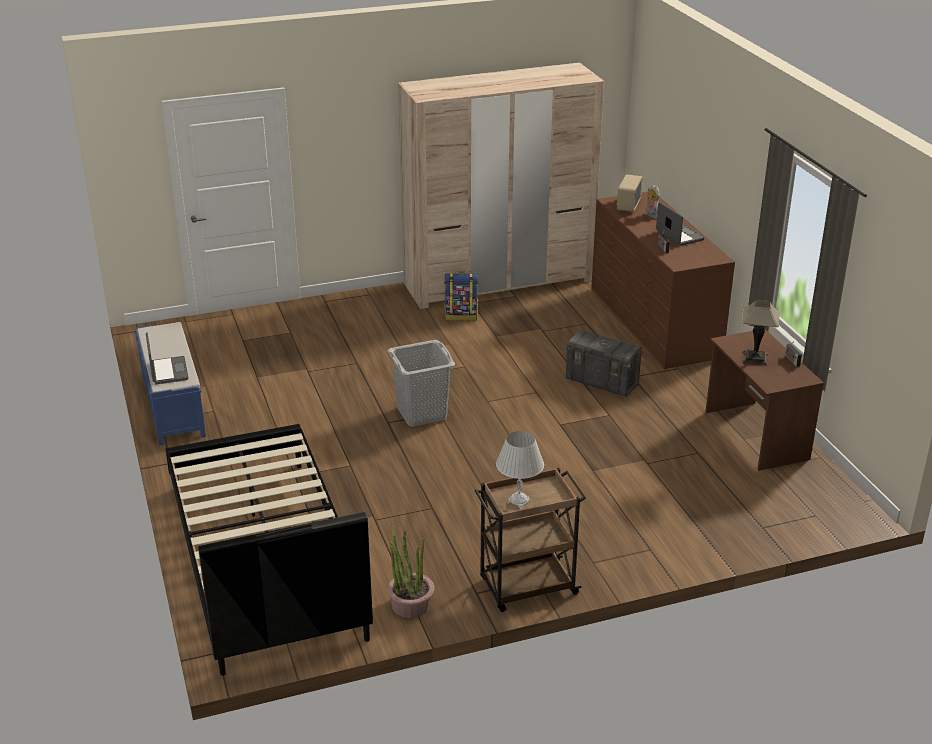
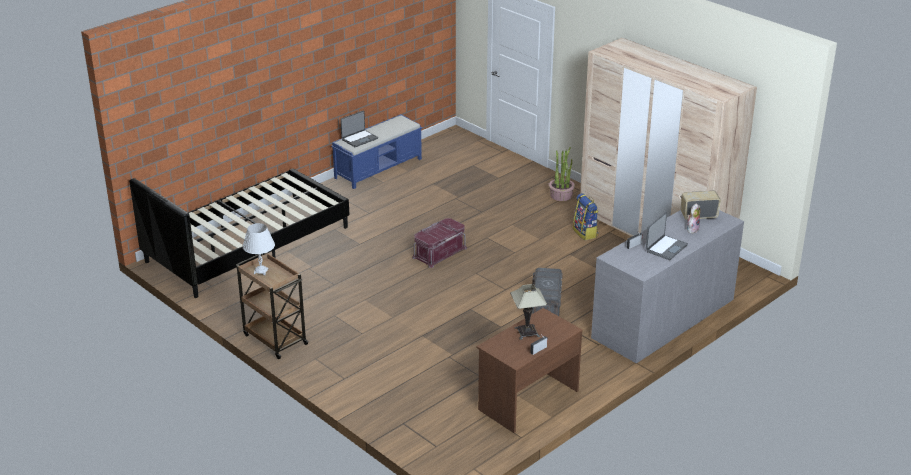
camera: 65 degrees right, 0 degrees up
(410, 604) = (234, 302): potted plant -> potted plant (561, 195)
(421, 413) = (439, 252): grey laundry basket -> red storage box
(654, 322) = (663, 318): brown dresser -> grey dresser

